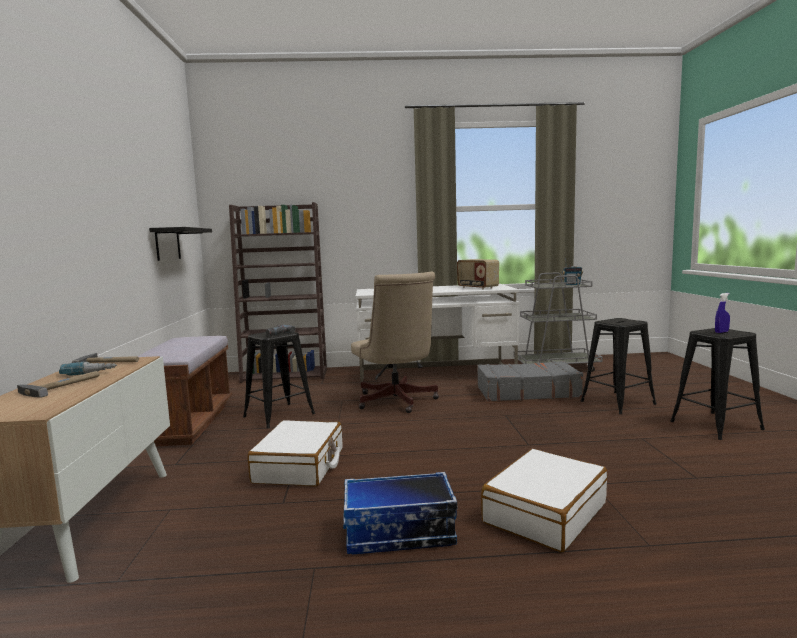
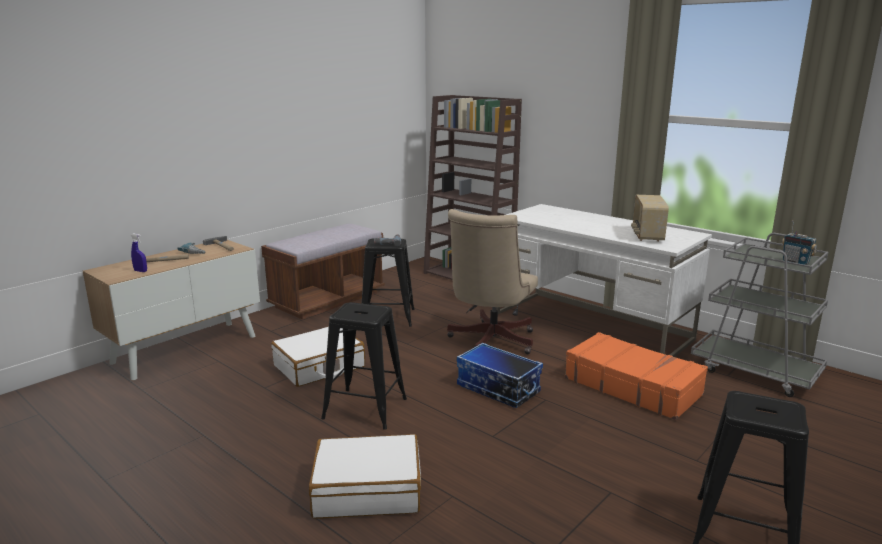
camera: 45 degrees right, 10 degrees up
(167, 244) = (359, 137): black shelf -> none
(399, 534) = (269, 444): storage box -> storage box (497, 389)
(527, 392) = (632, 386): grey suitcase -> orange suitcase
(618, 402) = (702, 446): black stool -> black stool (365, 408)
(721, 332) = (764, 410): blue spray bottle -> blue spray bottle (140, 271)

